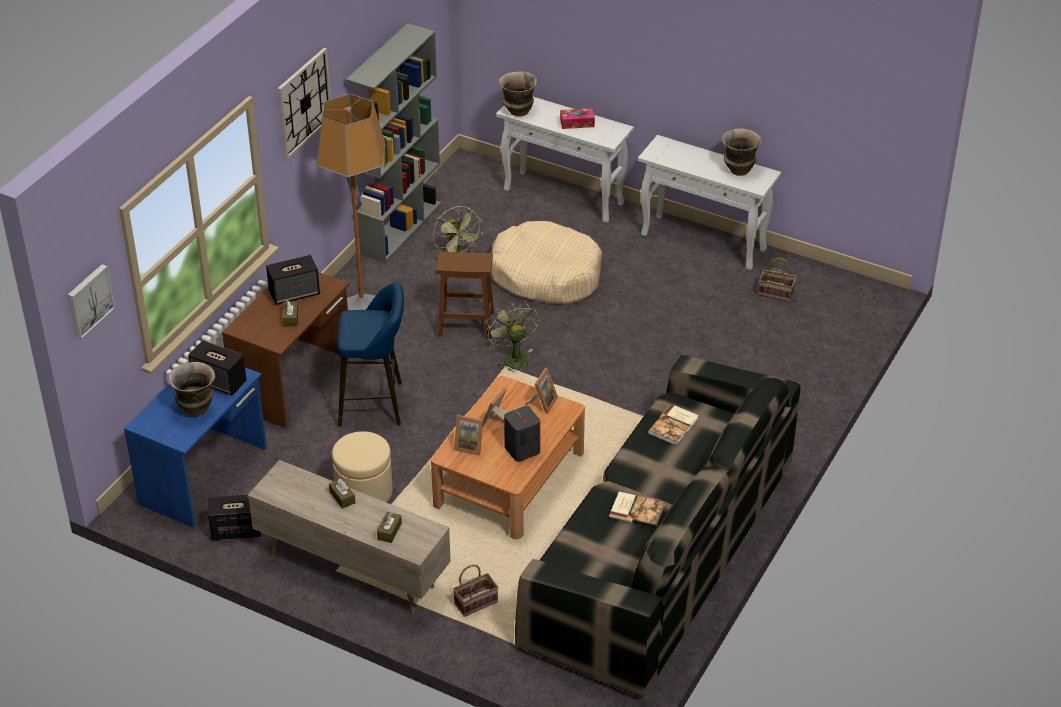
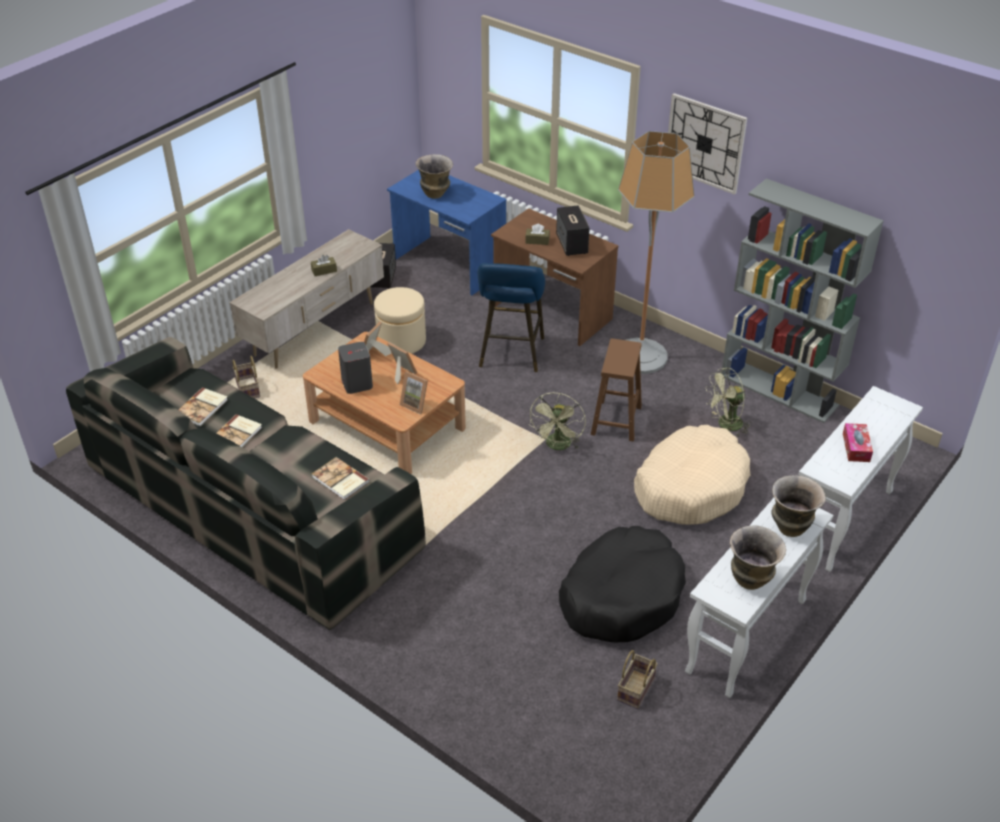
camera: 100 degrees right, 0 degrees up
(88, 300) = (440, 53): picture -> none
(220, 382) = (464, 205): speaker -> none
(389, 531) = (274, 290): brown tissue box -> none
(513, 357) = (558, 446): green fan -> green fan turned 120 degrees clockwise
(517, 112) = (876, 402): vase -> vase (790, 527)
(601, 547) = (202, 408): none -> book
(686, 306) = (621, 596): none -> black dog bed

